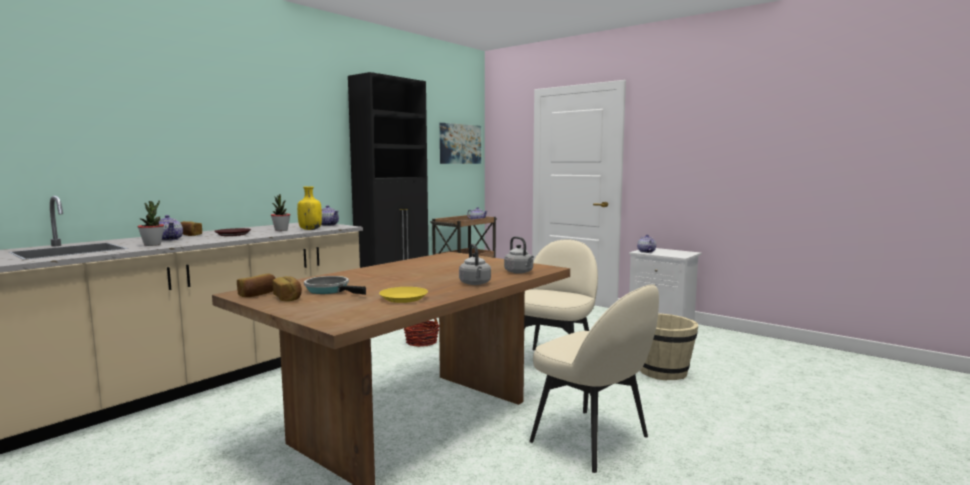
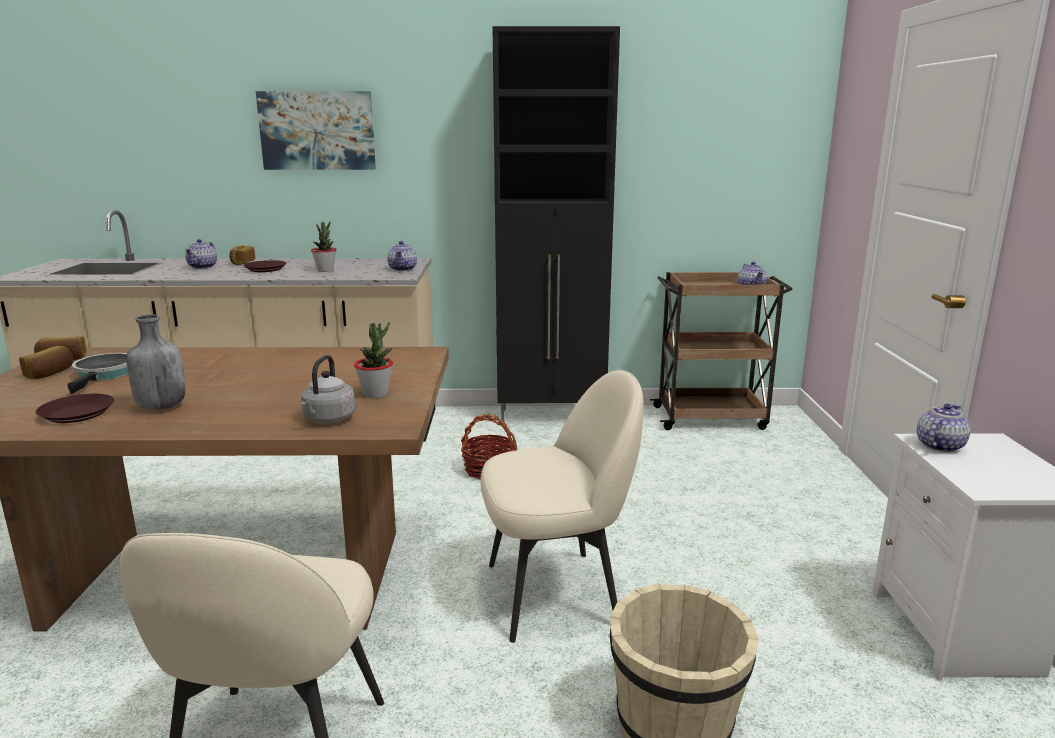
camera: 50 degrees right, 10 degrees up
(152, 245) = (161, 273): potted plant -> potted plant (376, 394)
(310, 229) = (349, 274): yellow bottle -> none
(404, 298) = (76, 414): yellow plate -> brown plate
(431, 287) = (161, 406): none -> grey bottle
(460, 144) = (755, 136): picture -> picture (317, 131)
(475, 284) = (207, 420): grey kettle -> none

